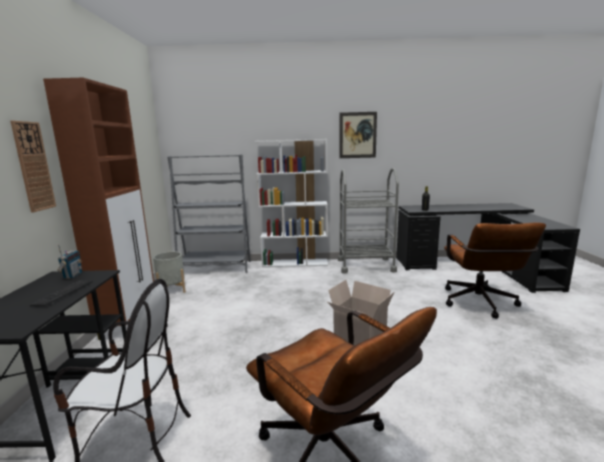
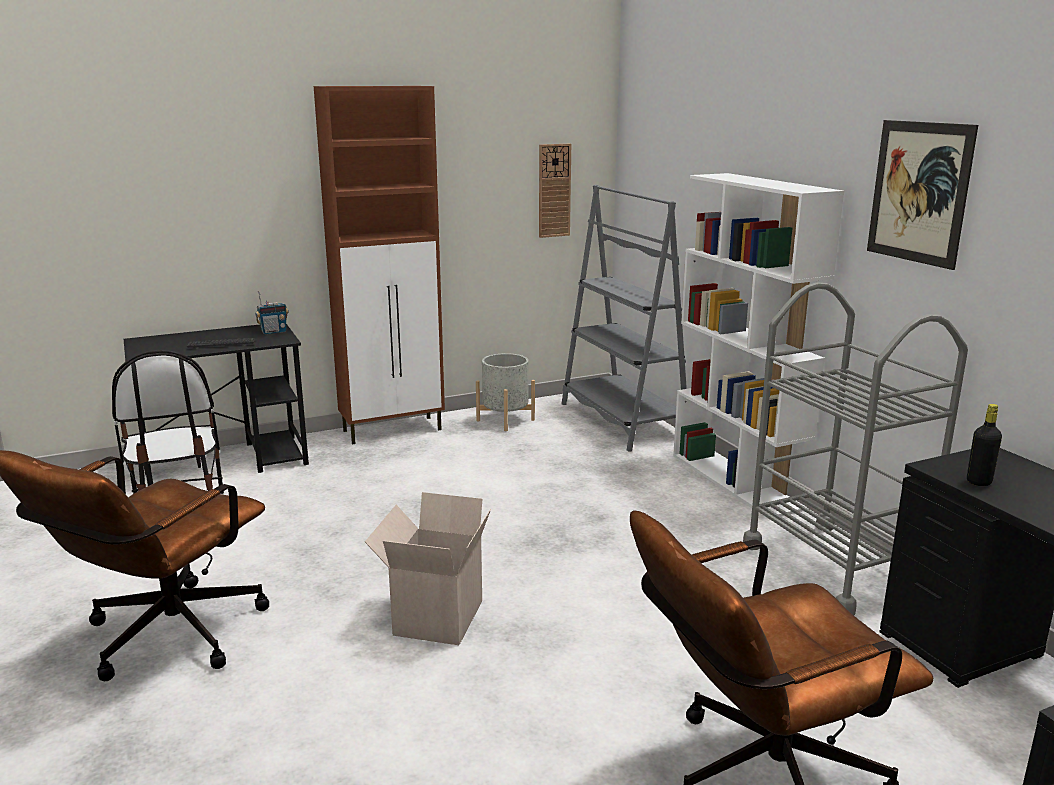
camera: 65 degrees right, 5 degrees up
(33, 166) = (283, 195): wall clock -> wall clock (554, 190)

